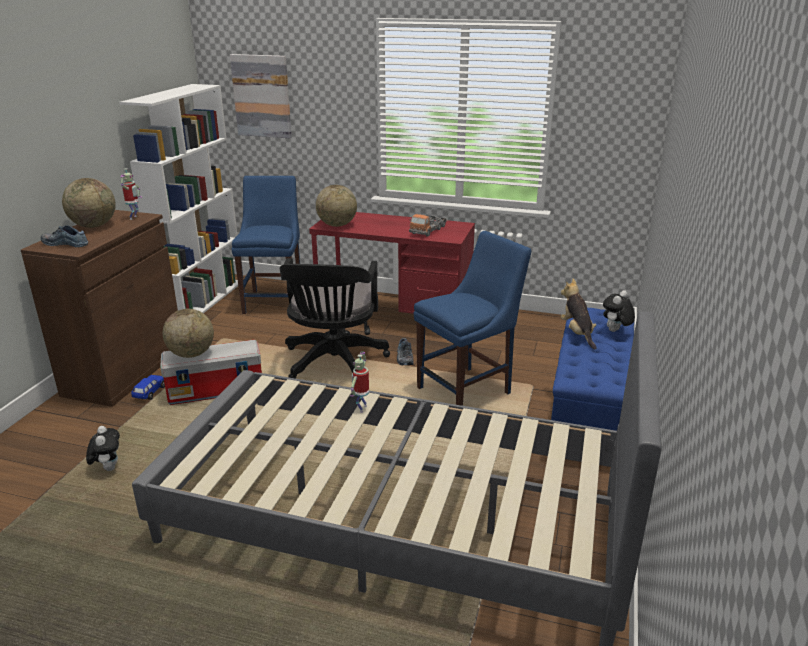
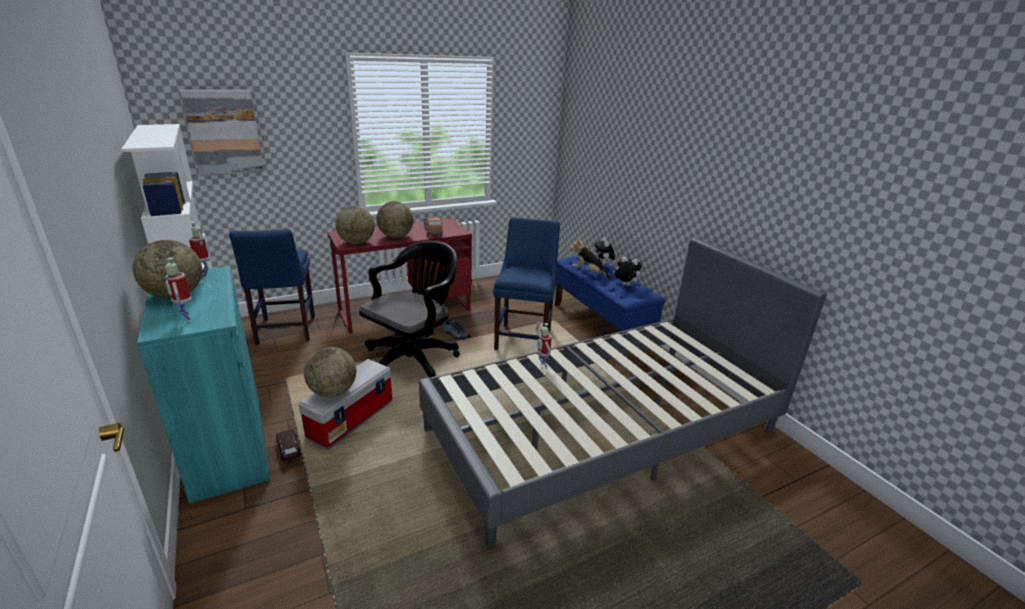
camera: 45 degrees left, 0 degrees up
(66, 243) = (186, 319): shoe -> toy robot
(108, 468) = (356, 525): plush toy -> plush toy (624, 285)
(125, 370) = (228, 445): brown cabinet -> turquoise cabinet
(150, 392) = (289, 450): blue toy car -> brown toy car
(274, 300) = (285, 331): blue chair -> blue chair turned 150 degrees counterclockwise
(333, 364) = (414, 359): black office chair -> black office chair turned 105 degrees counterclockwise
(381, 228) = (396, 236): none -> globe

